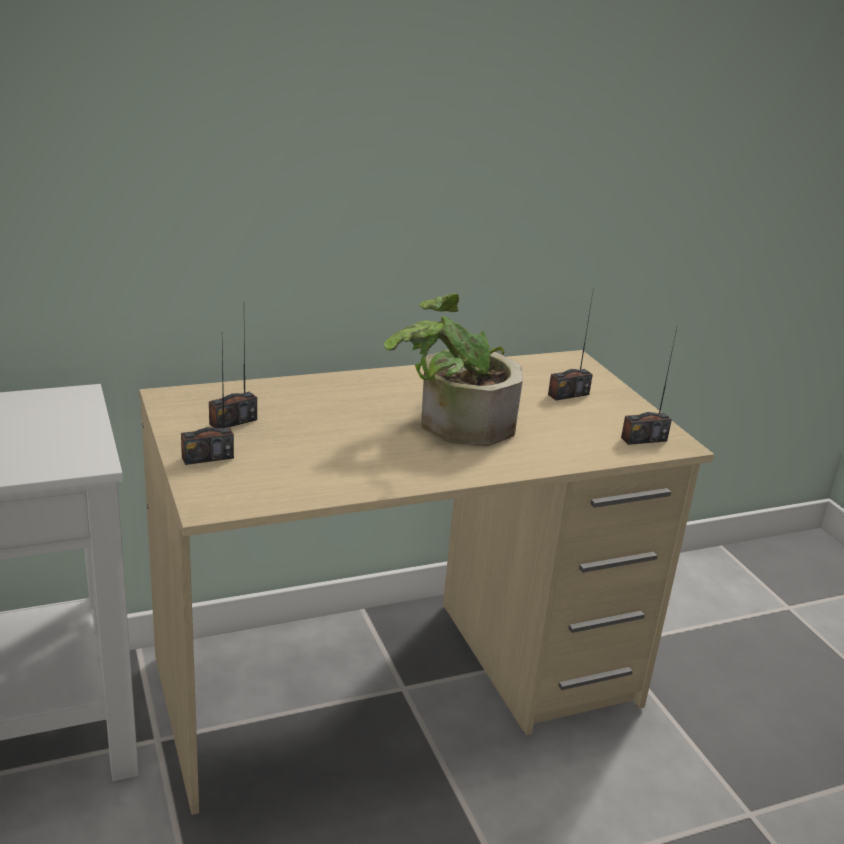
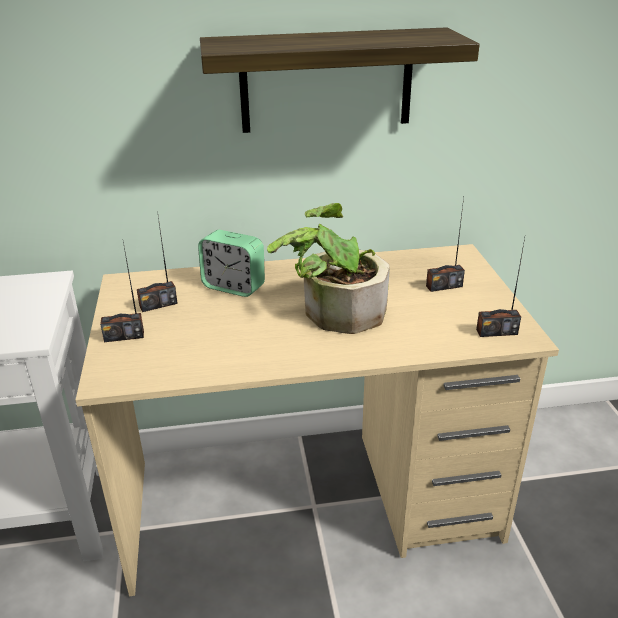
camera: 15 degrees right, 5 degrees up
(319, 400) = (234, 286): none -> alarm clock
(430, 151) = (326, 81): none -> shelf

